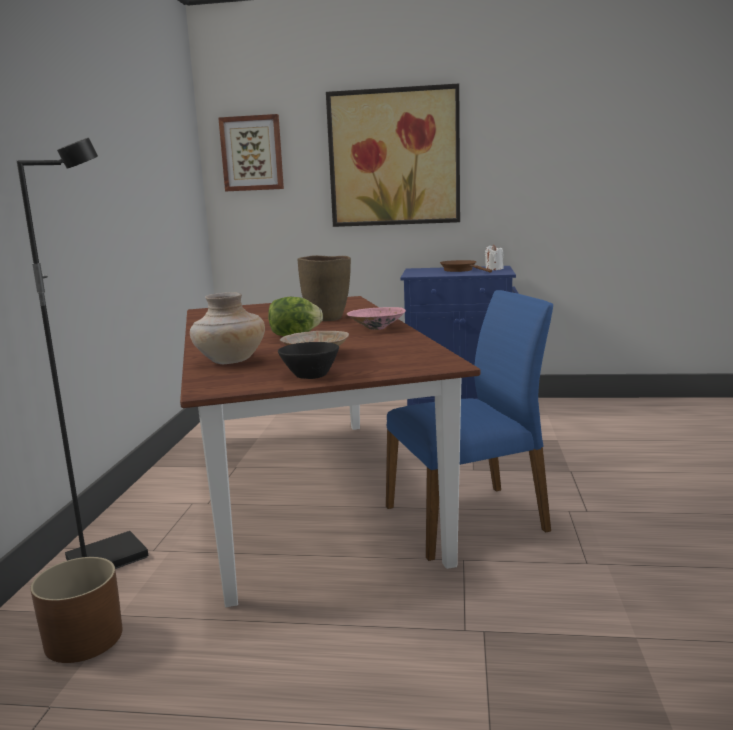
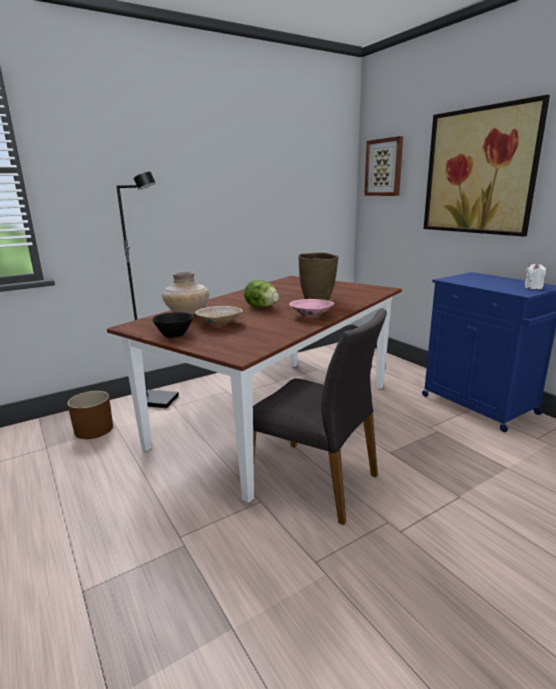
camera: 50 degrees right, 5 degrees up
(460, 270) = (501, 282): brown frying pan -> none
(468, 519) = (315, 481): blue chair -> grey chair

